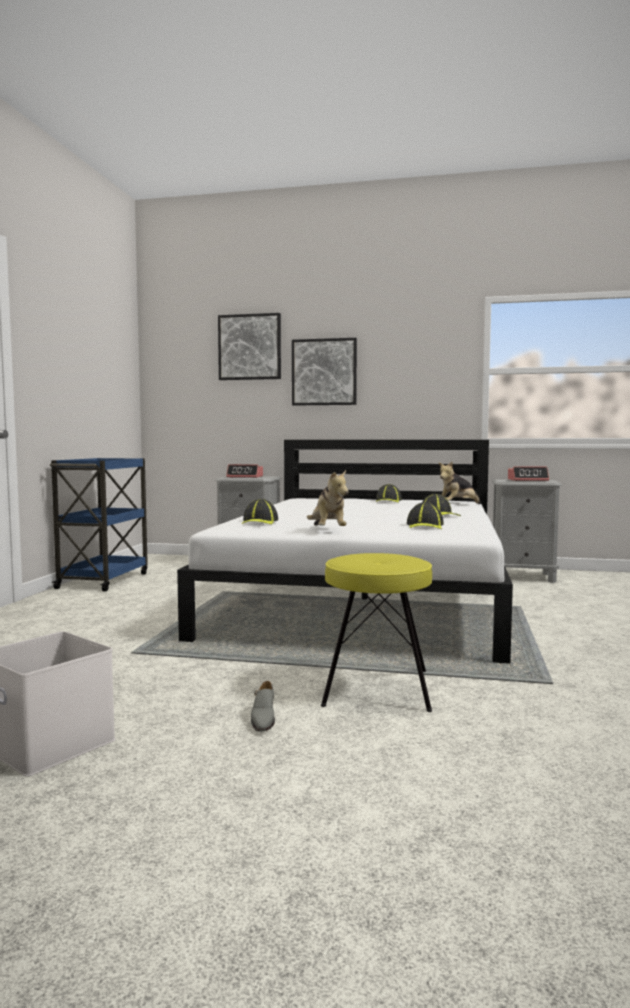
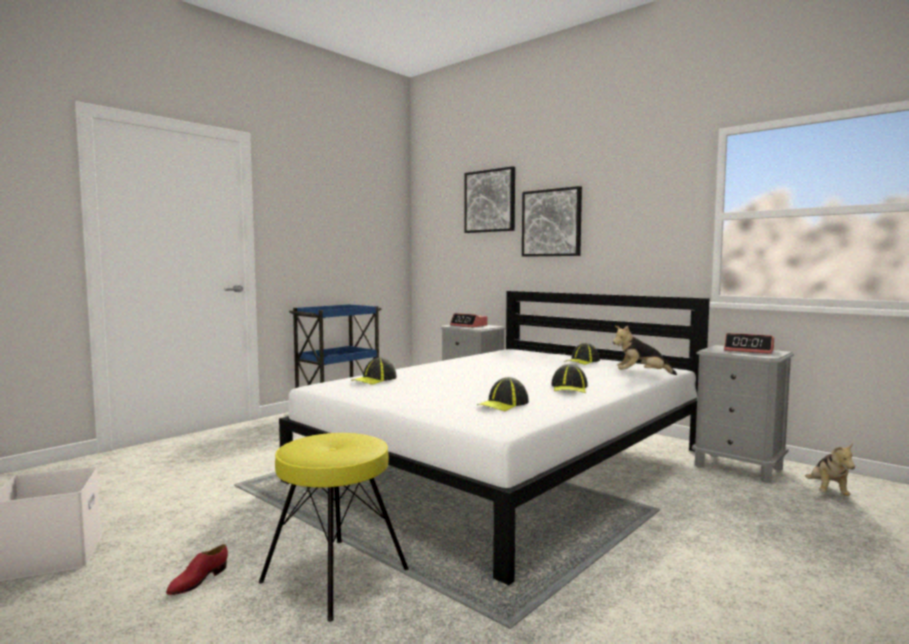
camera: 30 degrees right, 0 degrees up
(263, 719) = (198, 580): grey shoe -> red shoe
(327, 530) = (396, 398): plush toy -> plush toy (828, 492)

